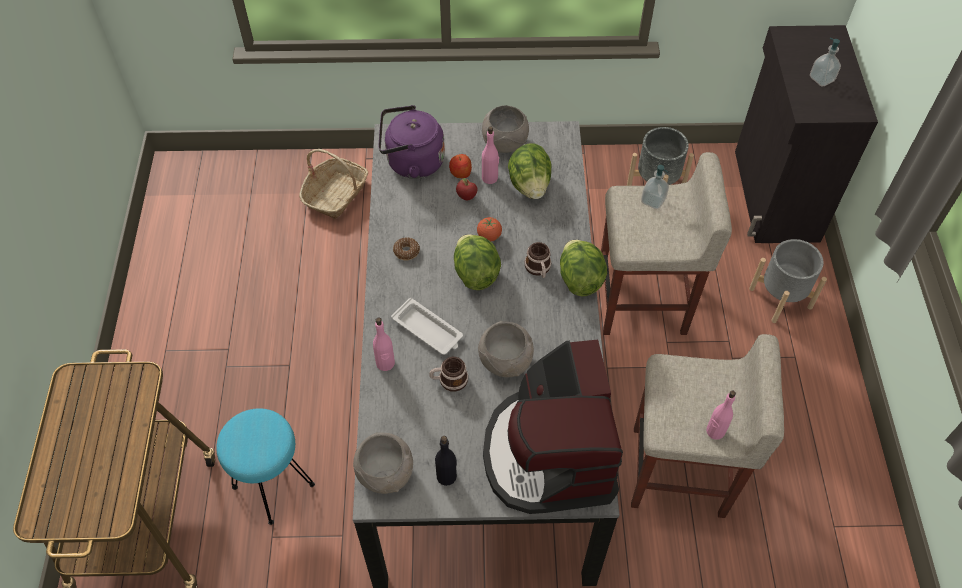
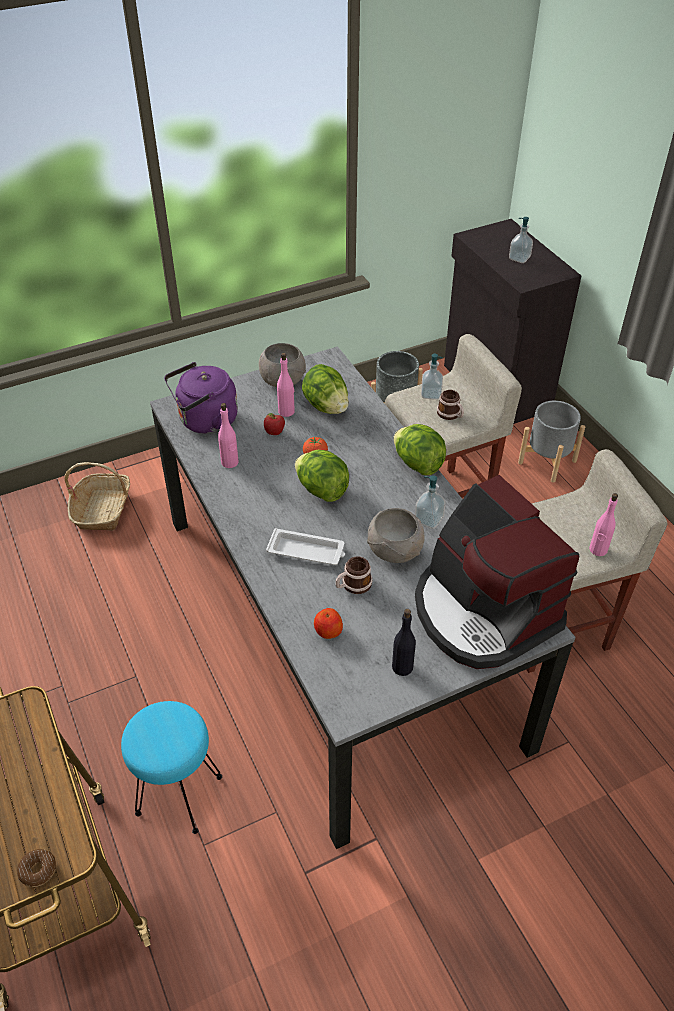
camera: 25 degrees left, 10 degrees down
(385, 363) = (283, 593): pink bottle -> pink bottle (230, 462)
(385, 472) = (341, 687): grey bowl -> none
(406, 251) = (245, 494): donut -> donut (38, 870)
(460, 172) = (256, 415): apple -> apple (328, 631)
(538, 269) = (376, 468): mug -> mug (451, 415)
(555, 341) = (429, 519): none -> soap dispenser

